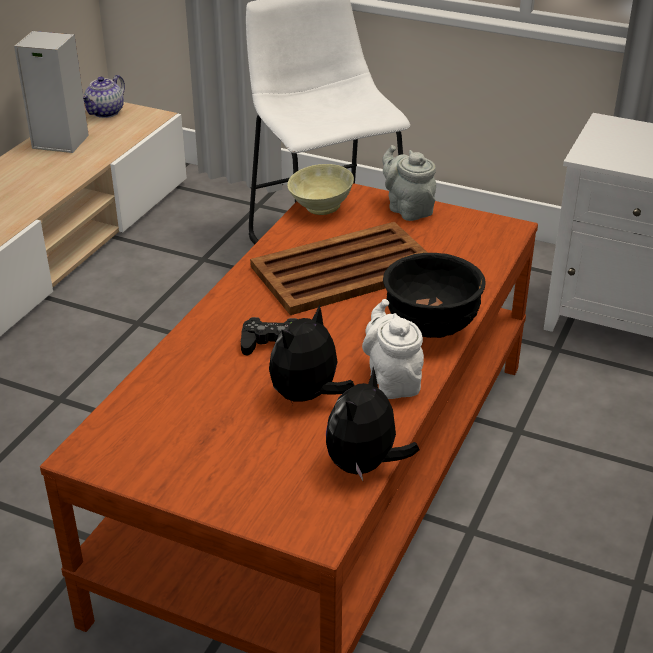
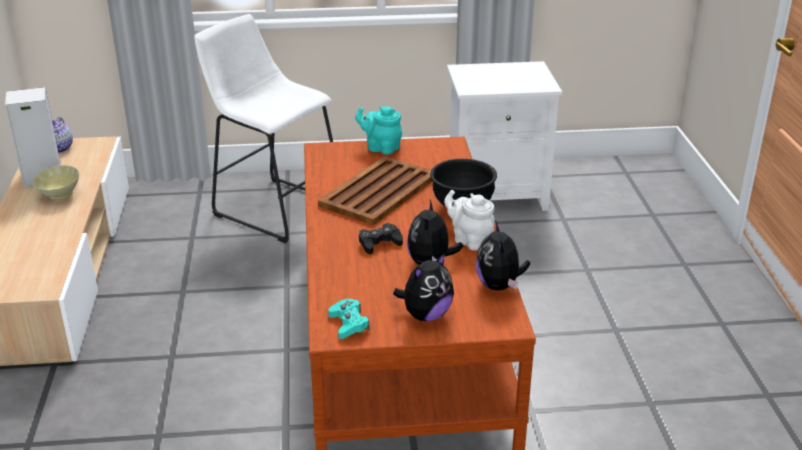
camera: 30 degrees left, 5 degrees down
(120, 446) = (349, 324): none -> turquoise game controller
(225, 471) = (426, 315): none -> plush toy
(320, 207) = (325, 161): beige bowl -> beige bowl (59, 195)
(408, 209) = (381, 148): grey teapot -> turquoise teapot

